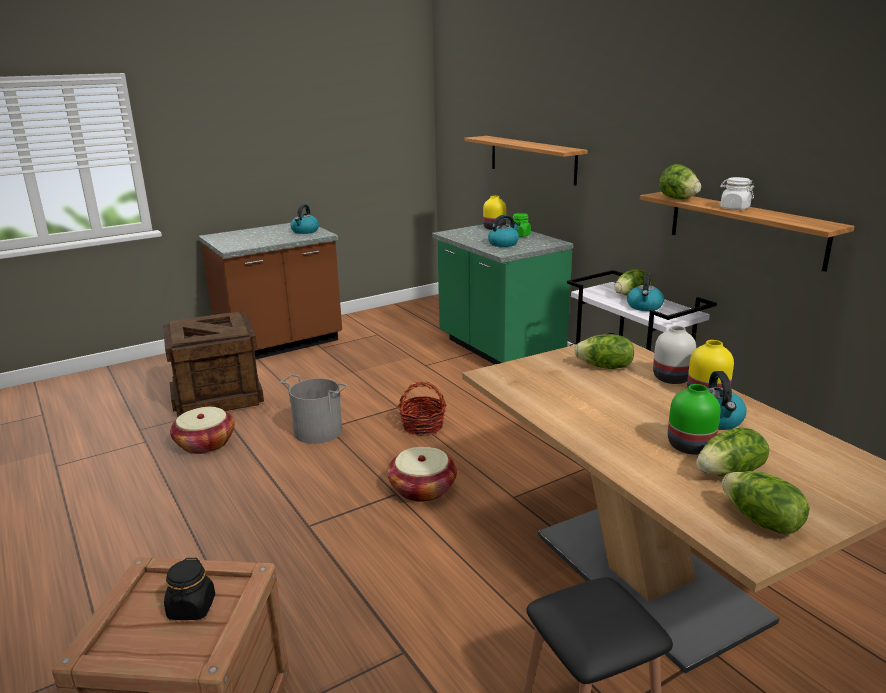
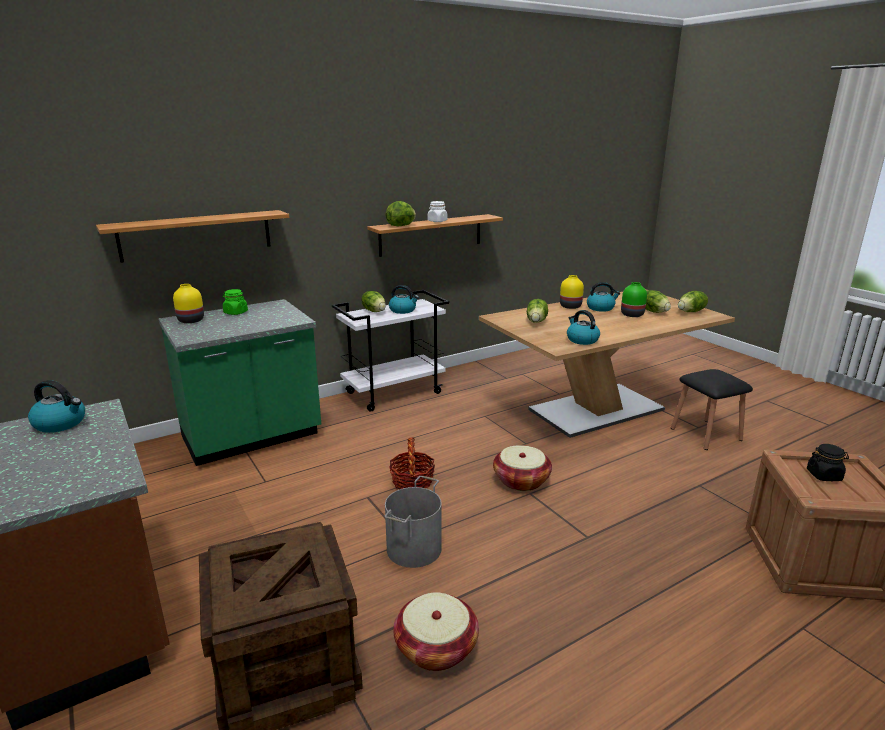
camera: 90 degrees left, 0 degrees up
(503, 244) = (265, 319): kettle -> kettle (581, 340)
(670, 378) = (550, 310): white vase -> none

